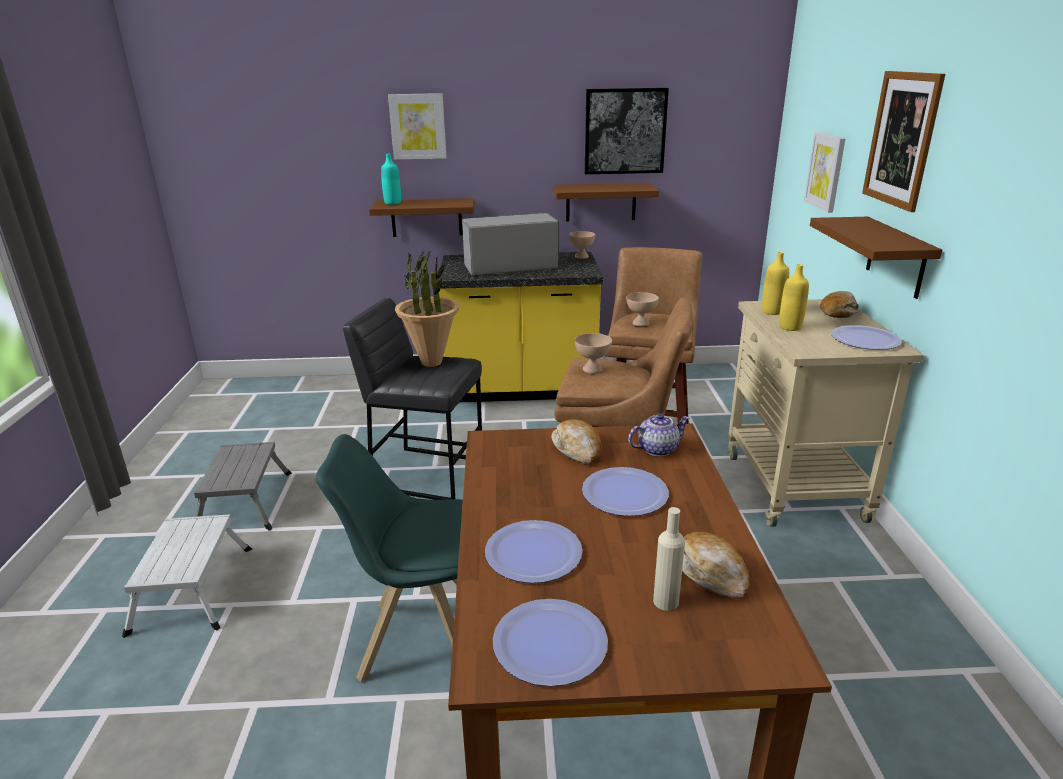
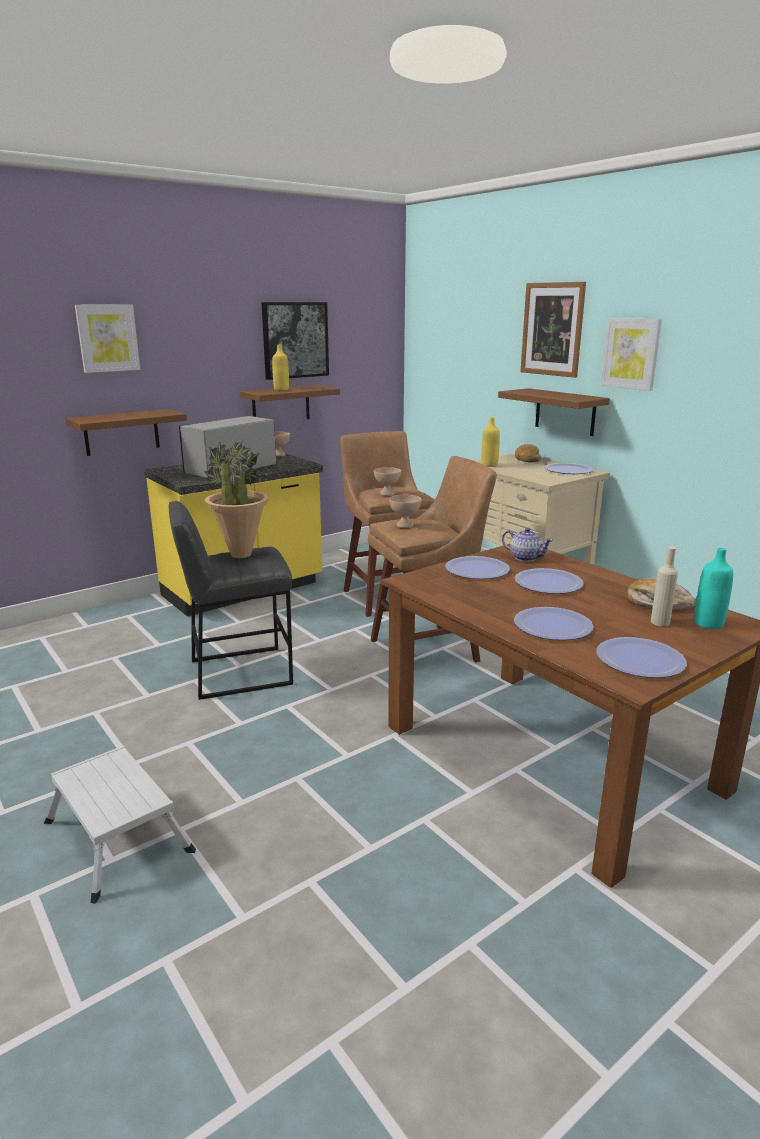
camera: 35 degrees left, 5 degrees down
(245, 502) = (73, 752): grey step ladder -> none
(392, 203) = (93, 418): turquoise bottle -> turquoise bottle (708, 623)
(423, 640) = (392, 779): turquoise chair -> none
(577, 449) = (477, 569): bread -> plate
(657, 449) = (525, 557): teapot -> teapot turned 90 degrees clockwise
(790, 327) = (516, 471): yellow bottle -> yellow bottle (281, 389)
(825, 171) = (471, 362): picture -> picture (631, 353)

